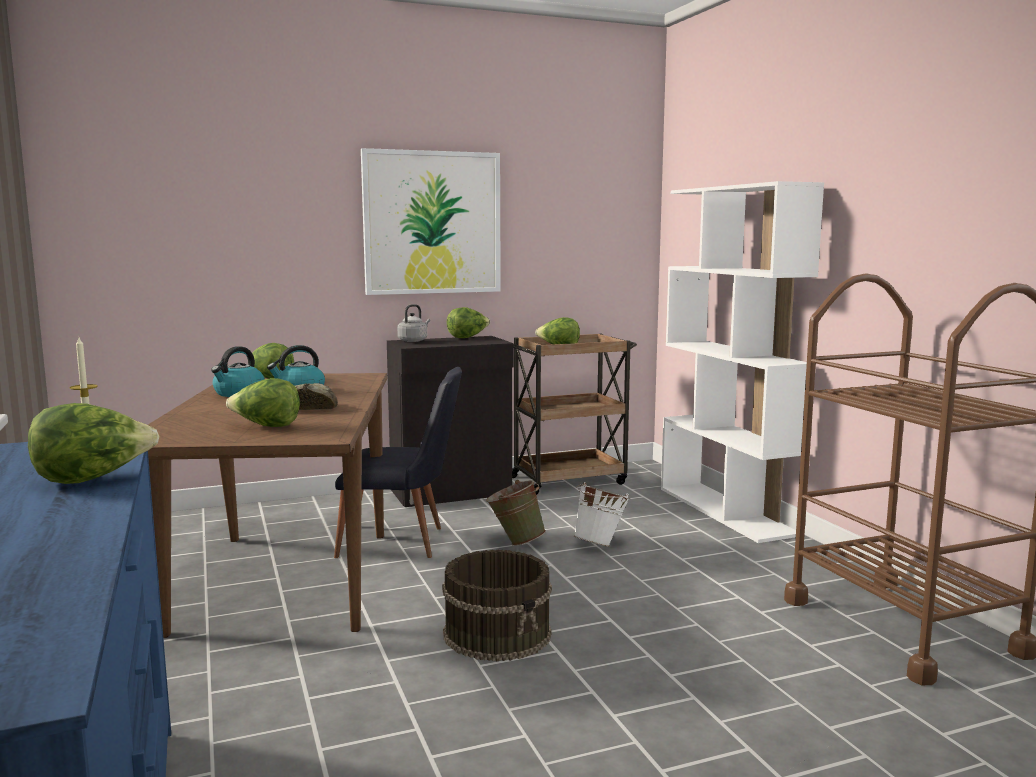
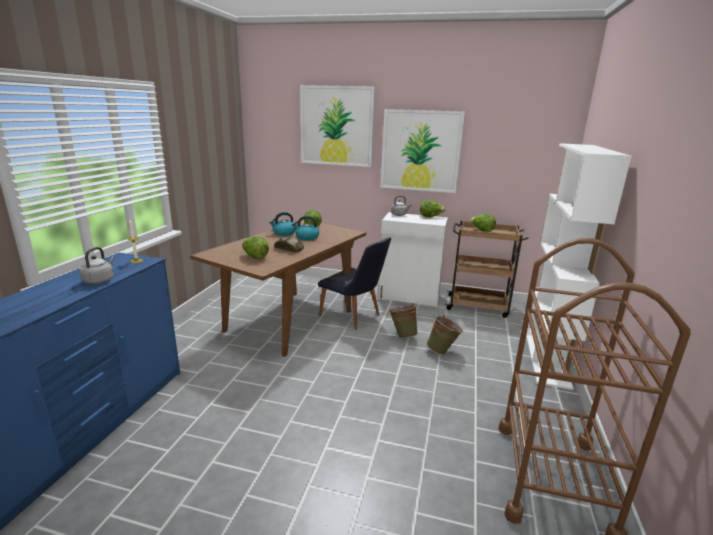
camera: 35 degrees right, 10 degrees up
(93, 479) = (99, 280): lettuce -> grey kettle
(265, 182) = (337, 126): none -> picture
(452, 492) = (409, 296): black cabinet -> white cabinet
(498, 633) = (333, 381): brown bucket -> none
(600, 544) = (443, 351): white bucket -> green bucket

